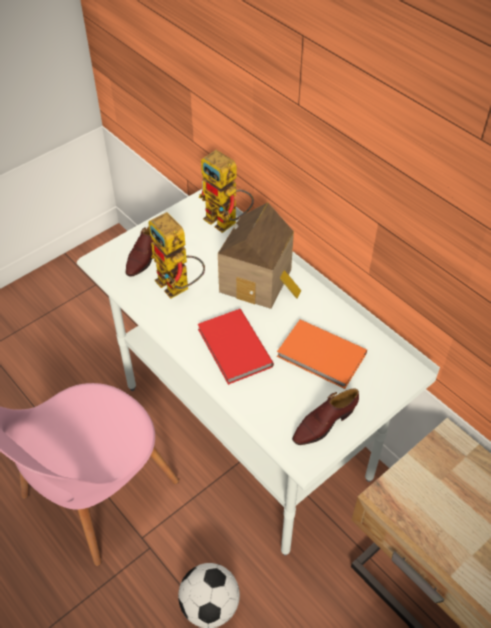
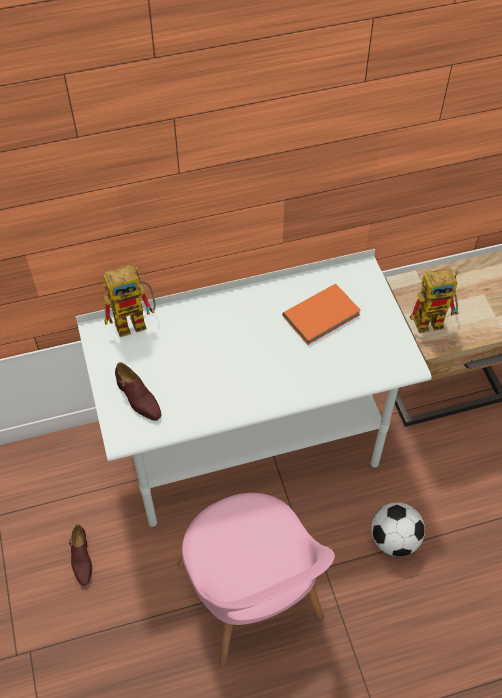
camera: 65 degrees left, 5 degrees up
(179, 287) = (194, 385): toy robot -> toy robot (434, 319)
(233, 349) = (284, 371): red book -> none
(259, 282) = (222, 325): toy house -> none
(324, 423) = (384, 340): brown shoe -> brown shoe (81, 559)

